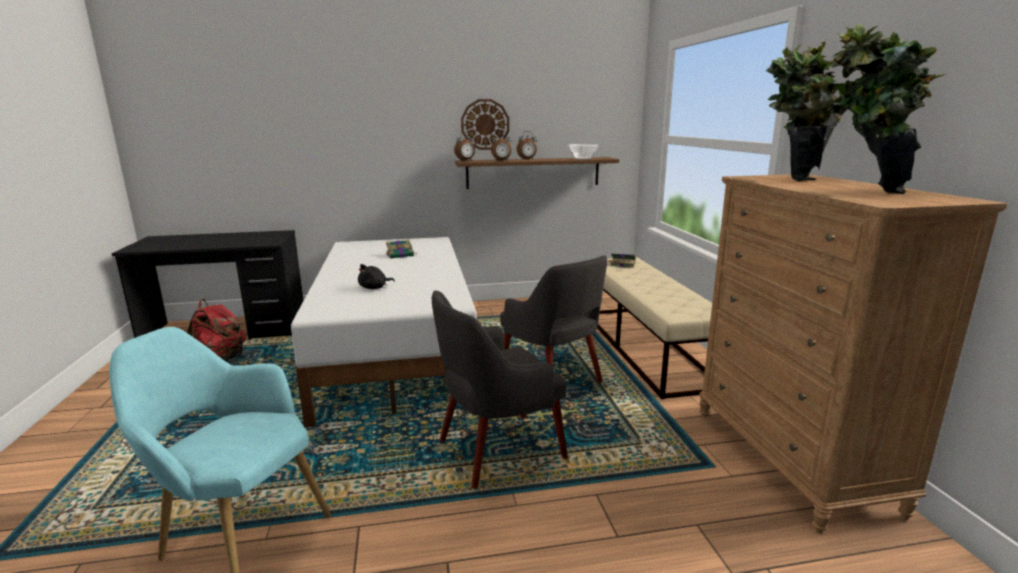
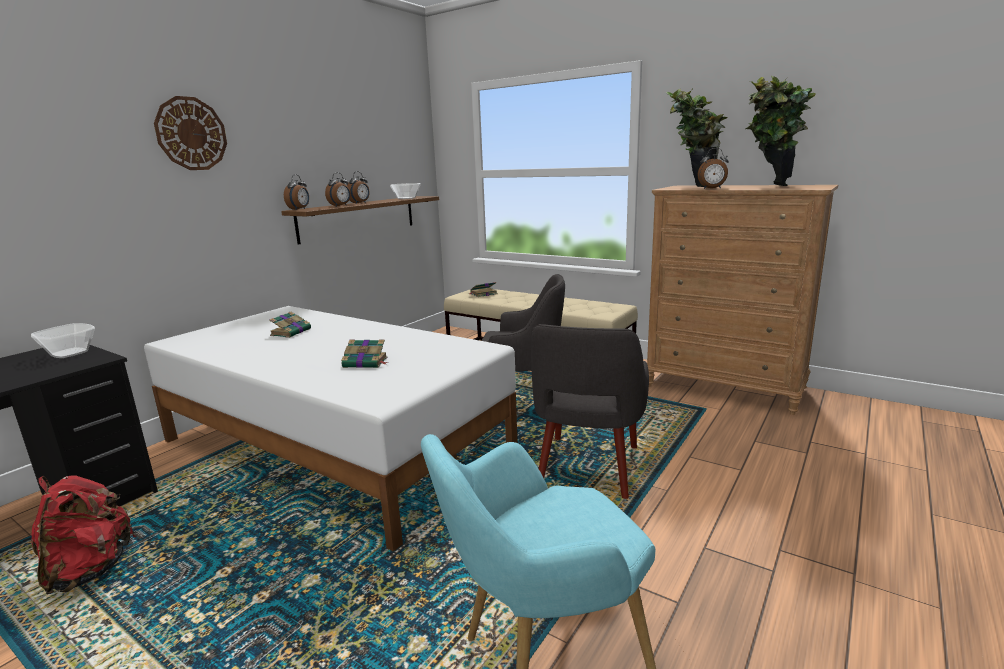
camera: 45 degrees left, 0 degrees up
(273, 236) = (70, 353): none -> bowl
(375, 288) = (366, 362): black plush toy -> book
(485, 124) = (307, 166): wall clock -> wall clock (191, 134)
(782, 183) = (712, 188): none -> alarm clock

